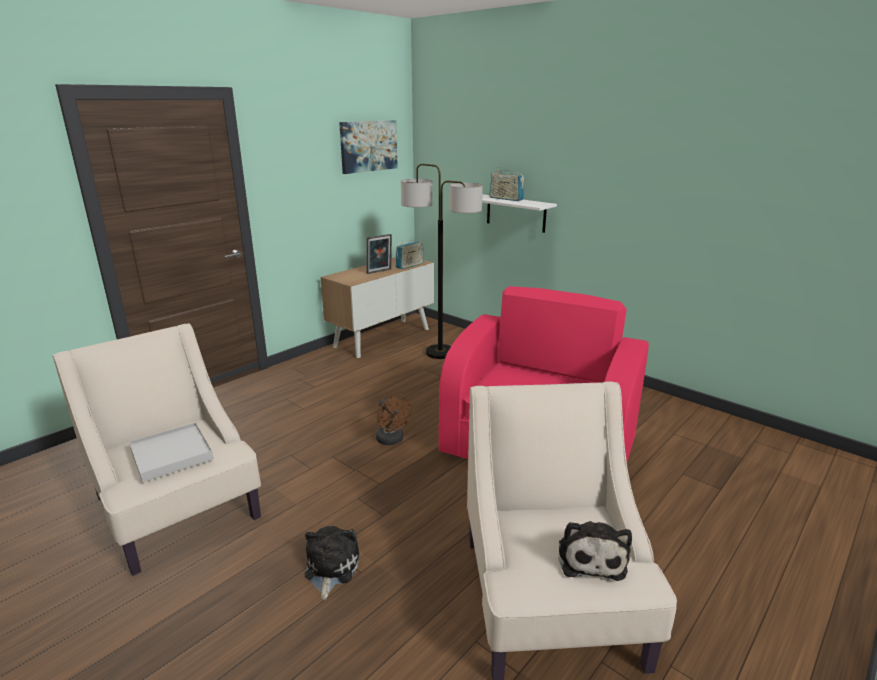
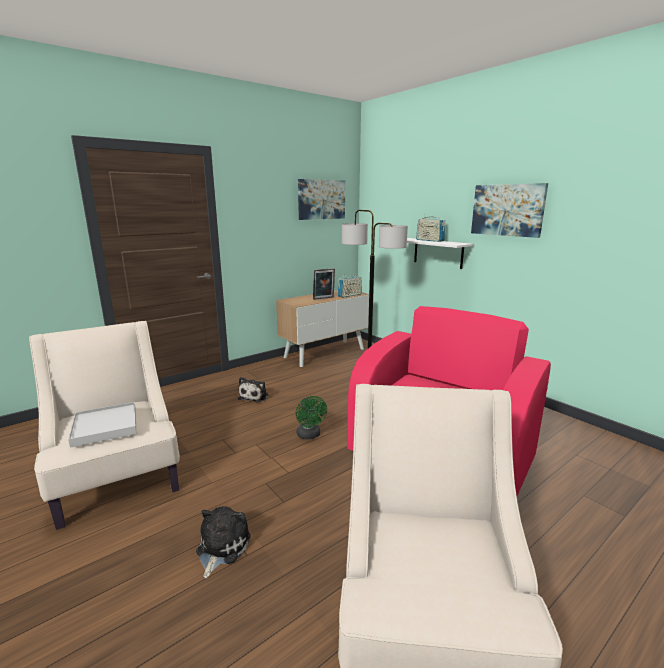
camera: 10 degrees right, 5 degrees down
(392, 440) = (309, 435): brown fan -> green fan
(590, 557) = (462, 578): plush toy -> plush toy (255, 396)
(595, 167) = (507, 210): none -> picture

